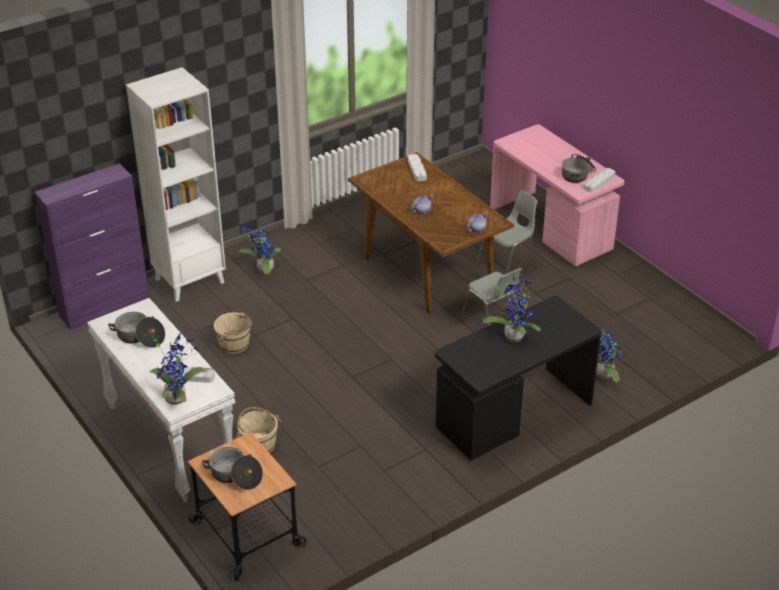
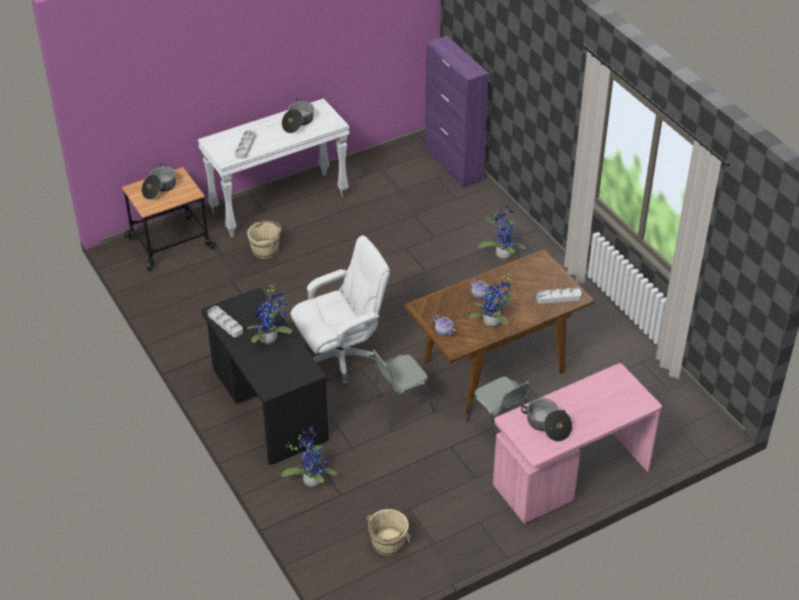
camera: 95 degrees right, 5 degrees up
(177, 397) = (223, 142): potted plant -> potted plant (493, 323)
(190, 280) = (488, 210): white bookcase -> none
(234, 344) = (393, 236): beige bucket -> beige bucket (388, 543)
(432, 368) = (341, 357): none -> white office chair
(599, 182) = (530, 441): grey tray -> grey tray (225, 323)

